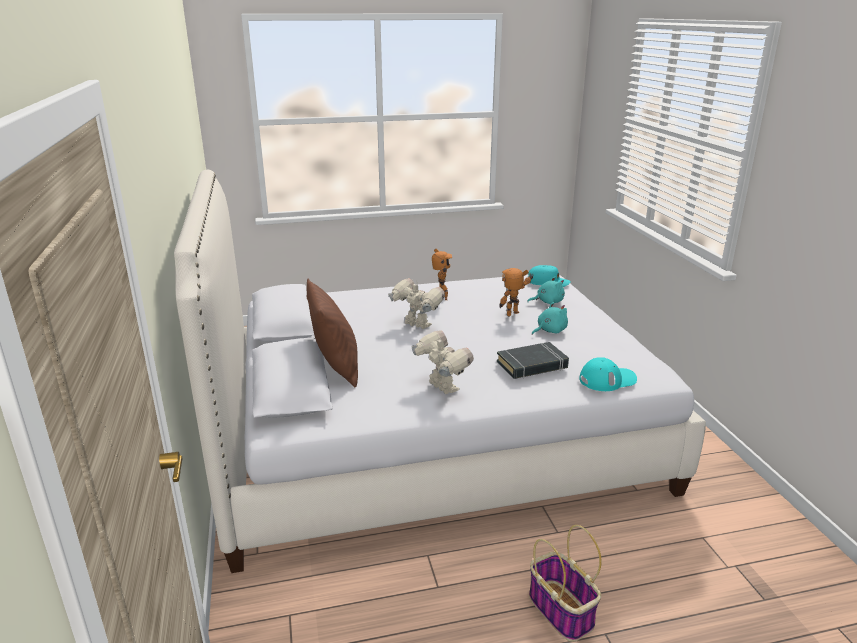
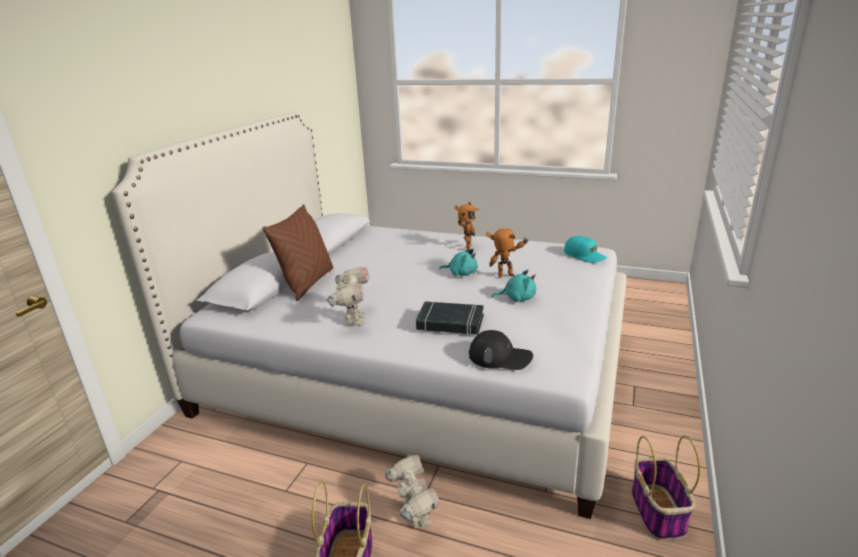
camera: 35 degrees right, 0 degrees up
(416, 326) = (411, 266): toy robot -> toy robot (414, 517)
(547, 302) = (557, 273): turquoise plush toy -> turquoise plush toy (461, 273)
(607, 379) = (500, 357): turquoise cap -> black cap
(715, 472) = (658, 512): none -> basket

